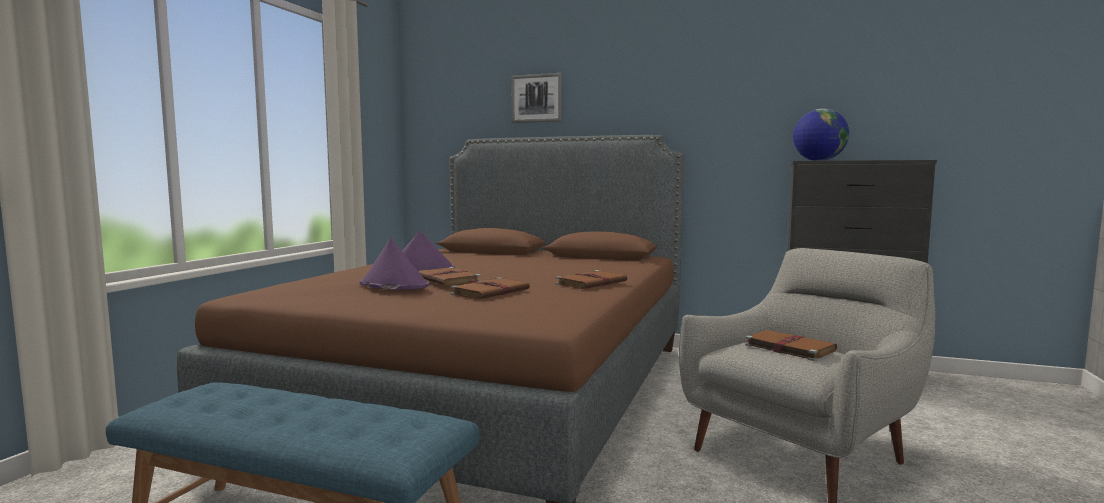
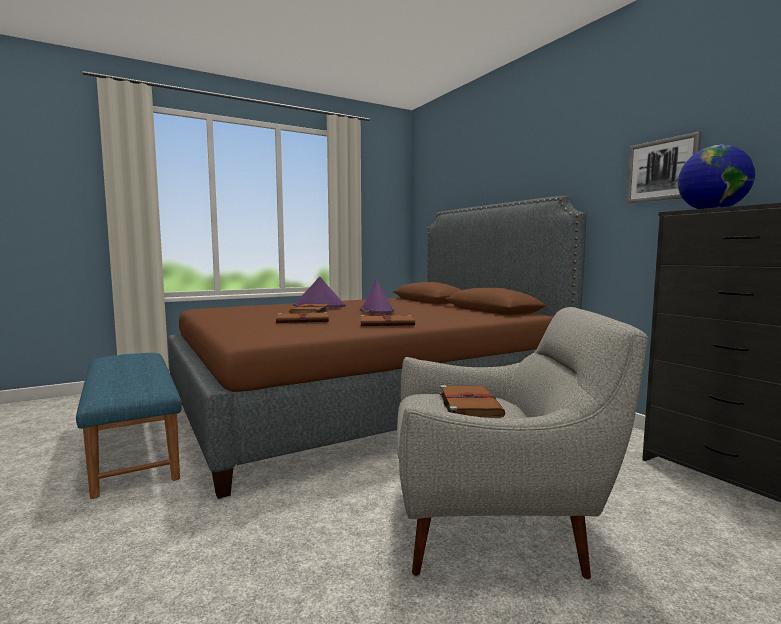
camera: 40 degrees right, 0 degrees up
(393, 285) = (268, 310): purple hat -> purple hat (376, 310)
(537, 98) = (484, 173): picture -> picture (662, 170)

